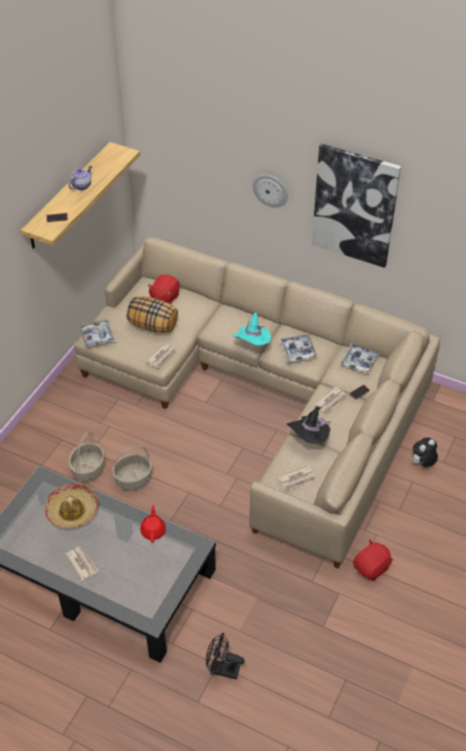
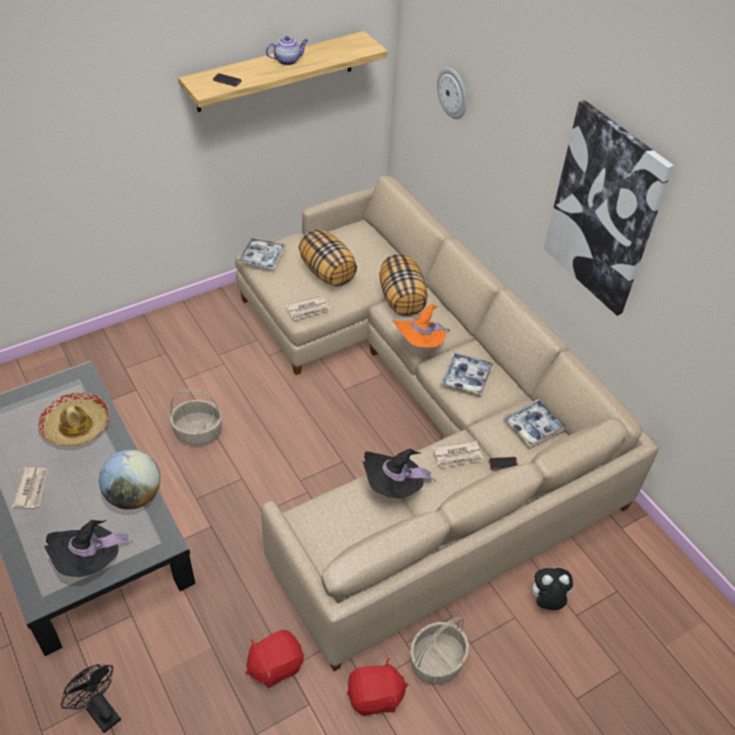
camera: 30 degrees right, 0 degrees up
(88, 469) = (164, 396): basket -> basket (436, 660)
(153, 531) = (134, 496): red teapot -> globe
(162, 582) = (90, 561): none -> black hat
(164, 298) = (364, 250): red plush toy -> red plush toy (275, 665)
(216, 320) = (402, 299): none -> pillow
(253, 345) = (419, 345): turquoise hat -> orange hat
(270, 190) = (518, 155): wall clock -> wall clock (453, 93)
(297, 479) = (337, 528): newspaper -> none

